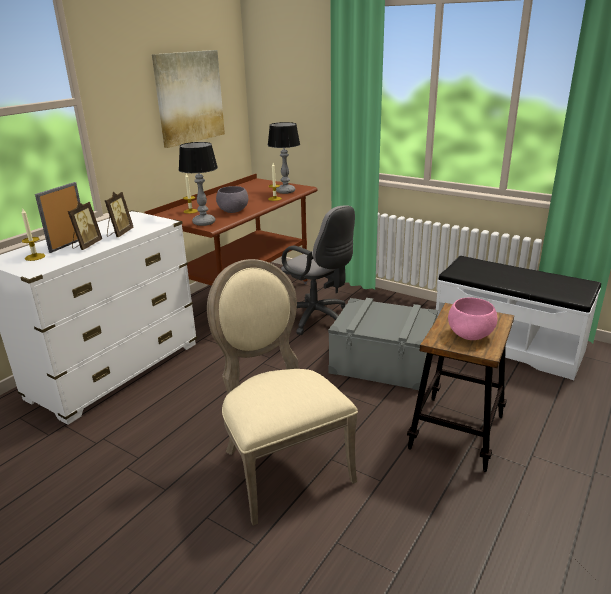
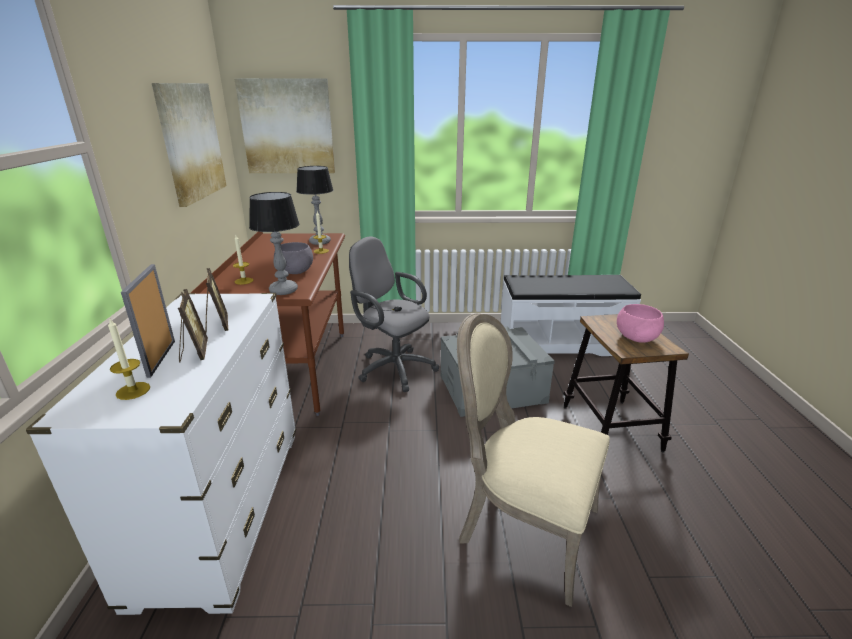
camera: 35 degrees left, 0 degrees up
(285, 86) = (287, 127): none -> picture
(318, 319) = (393, 368): grey office chair -> grey office chair turned 150 degrees counterclockwise

